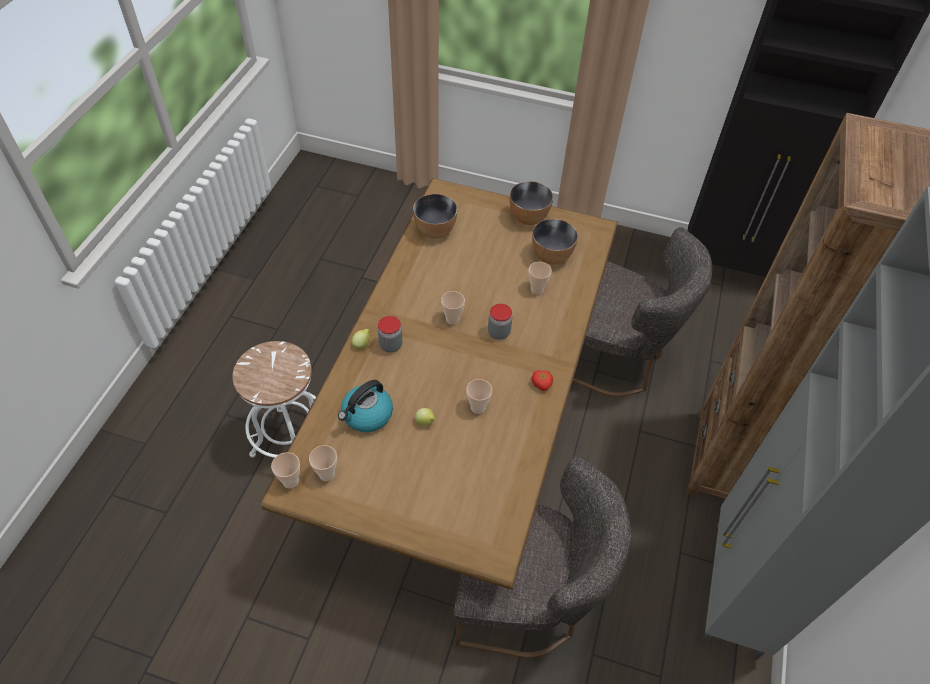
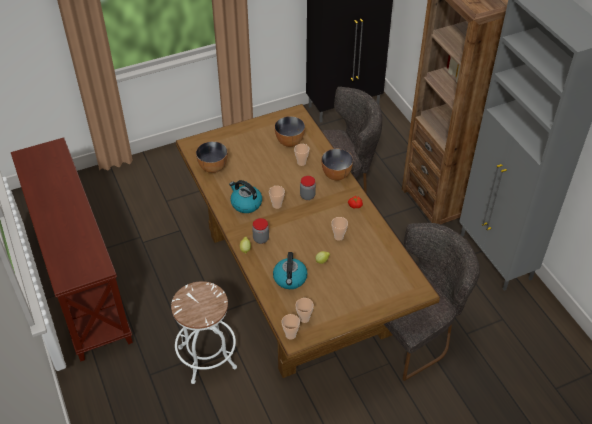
camera: 40 degrees left, 5 degrees down
(271, 275) = (80, 280): none -> brown console table
(421, 294) = (246, 204): none -> kettle
(528, 218) = (254, 129): bowl -> bowl (336, 175)

